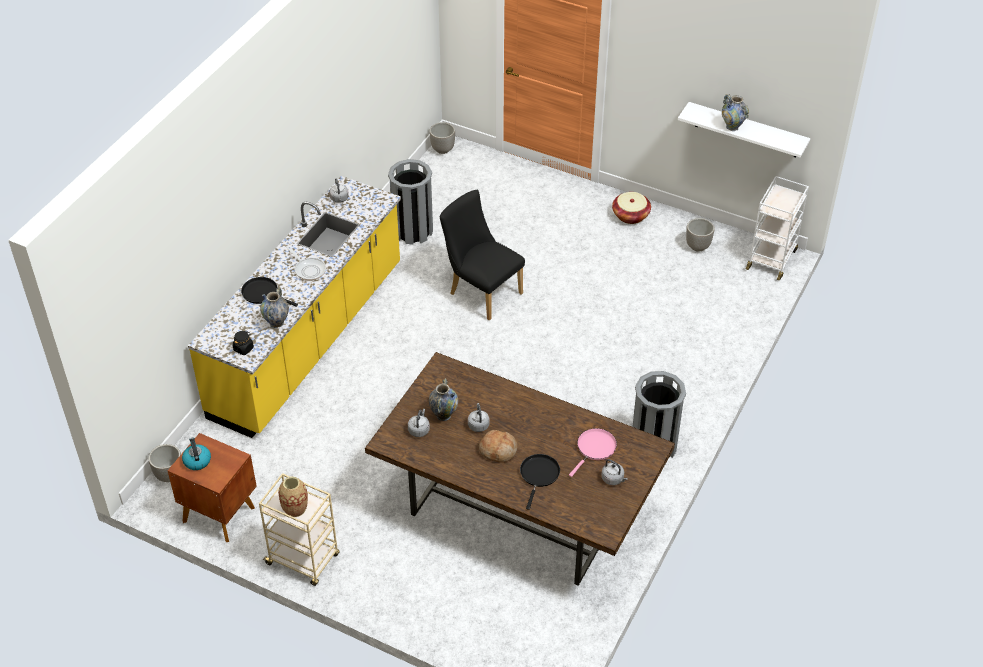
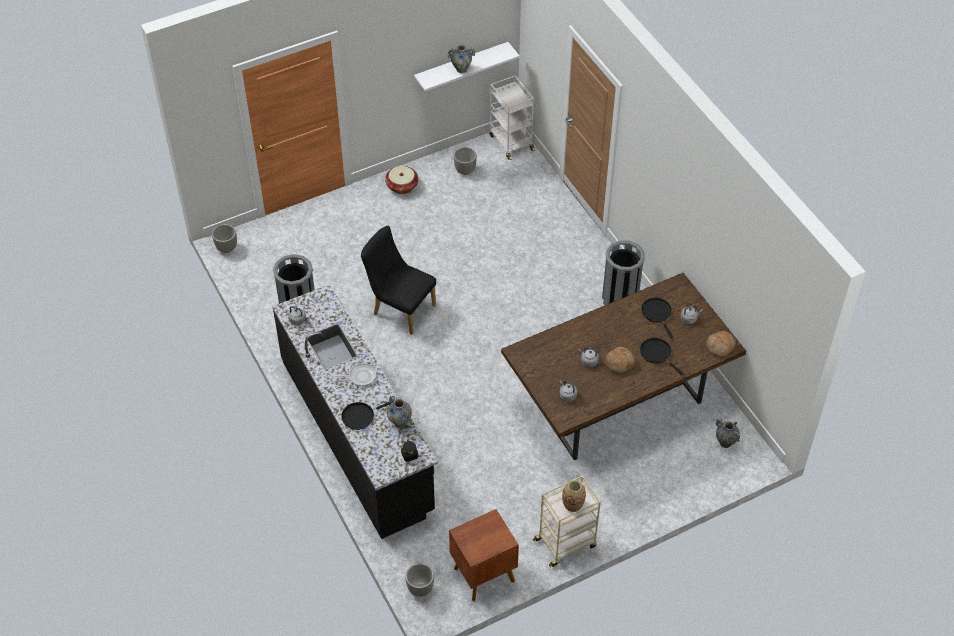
camera: 55 degrees left, 5 degrees up
(197, 461) = (476, 544): kettle -> none
(309, 341) = (357, 435): yellow counter -> black counter
(443, 415) = (564, 375): vase -> vase (725, 443)
(481, 291) = (400, 308): black chair -> black chair turned 45 degrees clockwise
(595, 448) = (657, 313): pink frying pan -> black frying pan
(598, 525) = (720, 347): none -> bread

